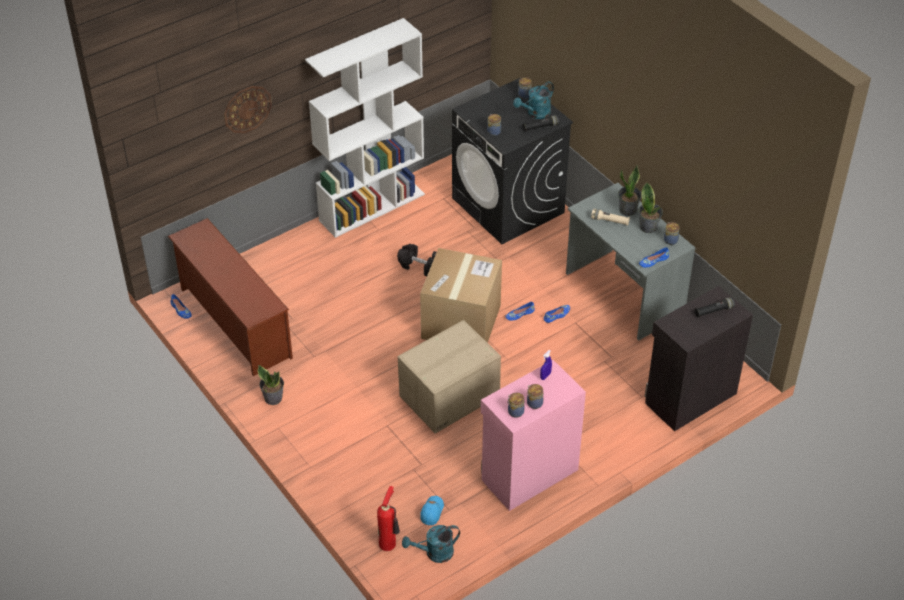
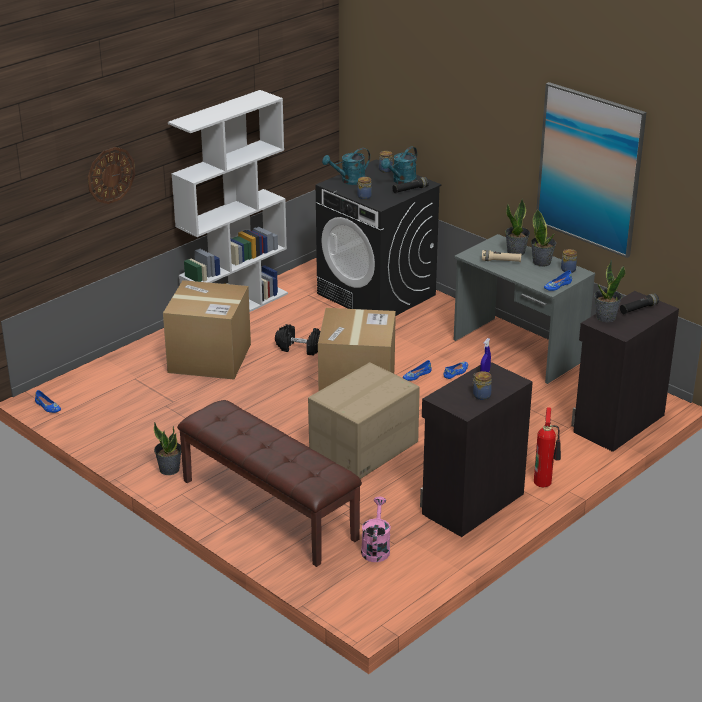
camera: 10 degrees left, 15 degrees down
(233, 322) = (109, 411): brown shoe rack -> none
(335, 269) = (209, 358): none -> cardboard box
(348, 456) = (267, 509): none -> brown bench
(389, 543) = (336, 581): fire extinguisher -> fire extinguisher (544, 481)
(431, 512) = (375, 548): blue cap -> pink watering can
(434, 553) = (390, 584): turquoise watering can -> turquoise watering can (349, 181)
(515, 411) = (463, 404): jar -> none
(528, 474) = (471, 503): pink cabinet -> black cabinet
(679, 318) = (605, 317): none -> potted plant
(696, 158) = (589, 169): none -> picture

